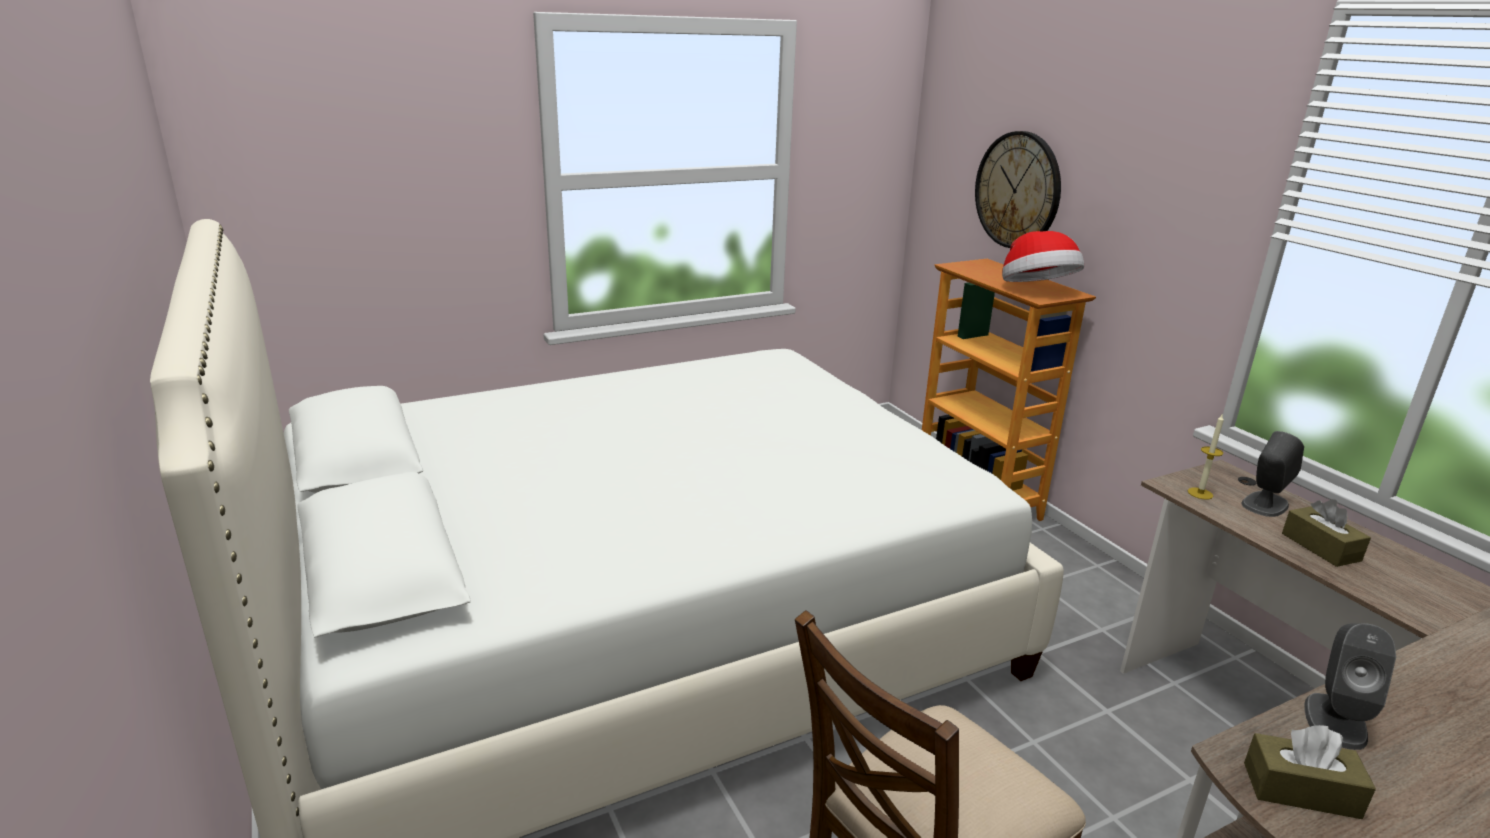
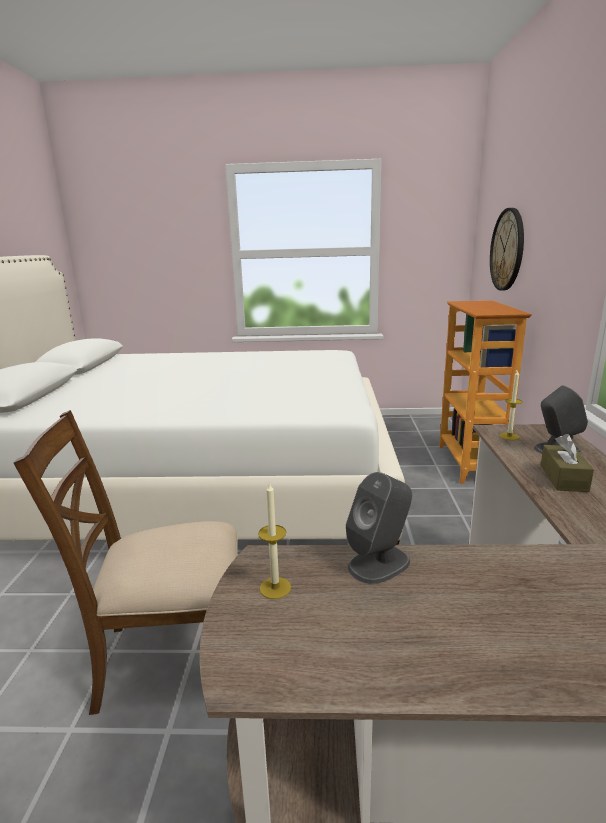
camera: 30 degrees right, 5 degrees down
(1036, 290) = (491, 310): hat -> none
(1301, 790) = (275, 588): brown tissue box -> candle

